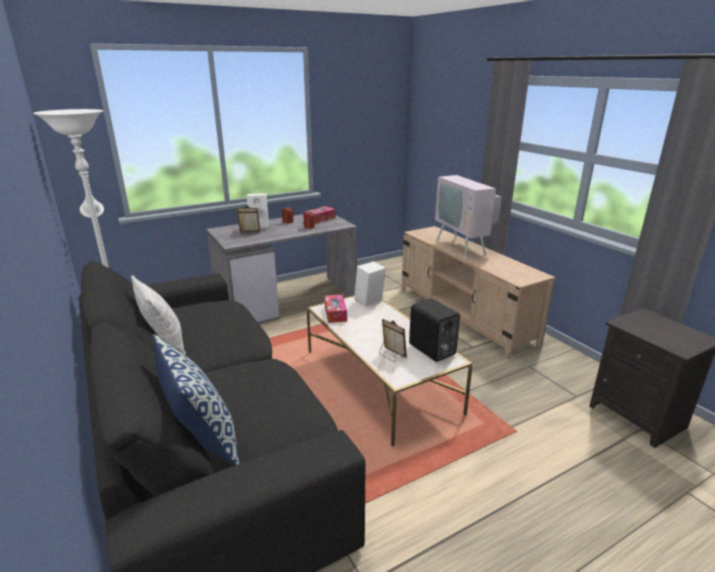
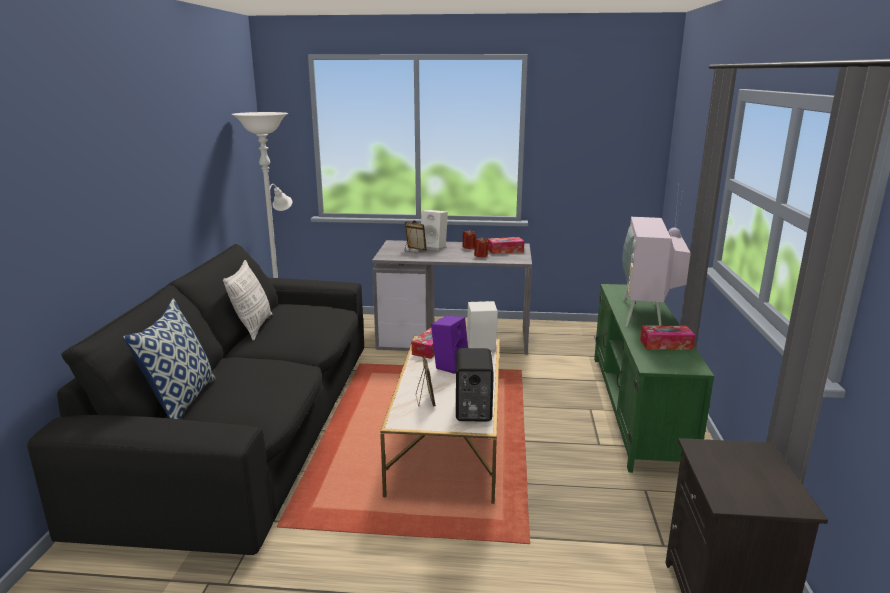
camera: 35 degrees right, 5 degrees down
(368, 322) = (450, 365): none -> purple speaker
(464, 315) = (637, 408): beige tv stand -> green tv stand
(503, 264) = (666, 344): none -> tissue box

